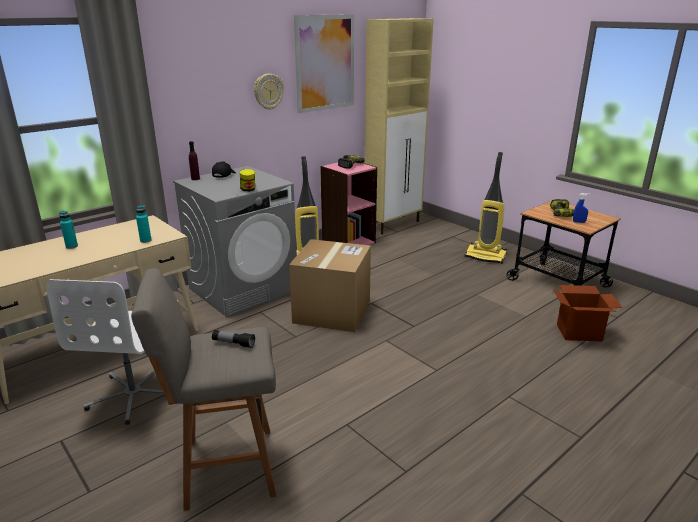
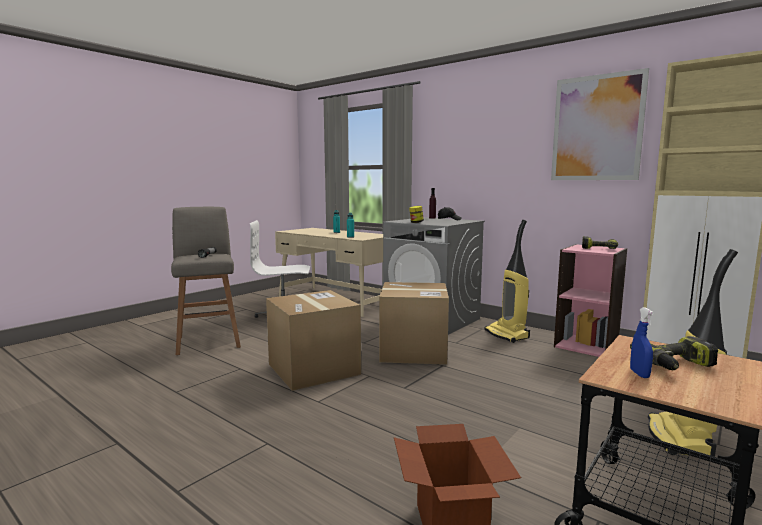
camera: 80 degrees right, 15 degrees down
(268, 91) = (519, 156): wall clock -> none
(362, 371) = (313, 369): none -> cardboard box

